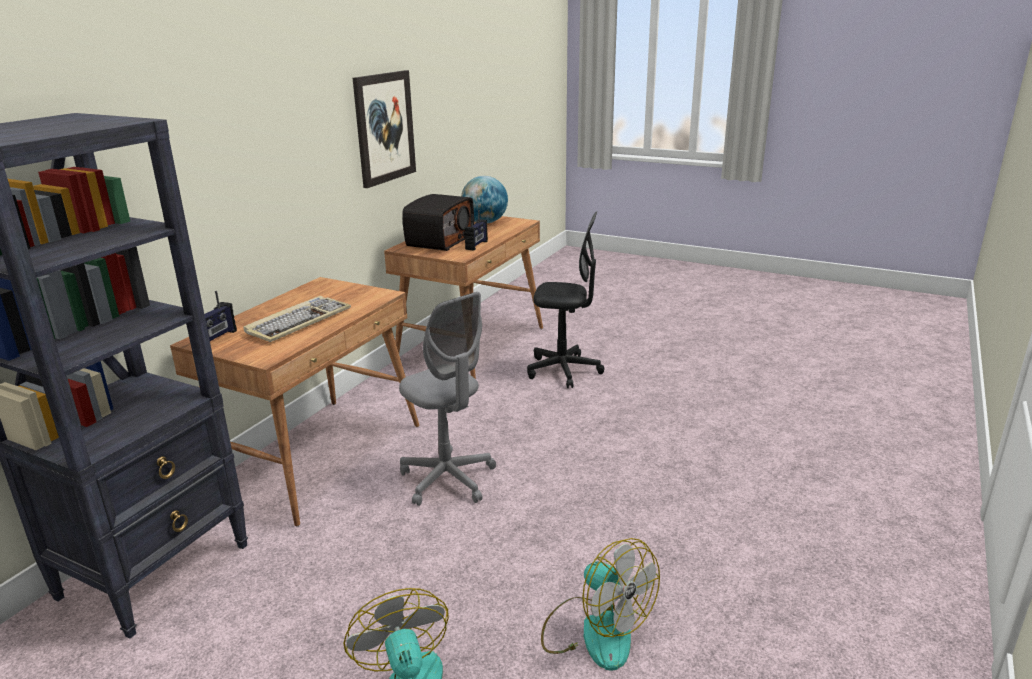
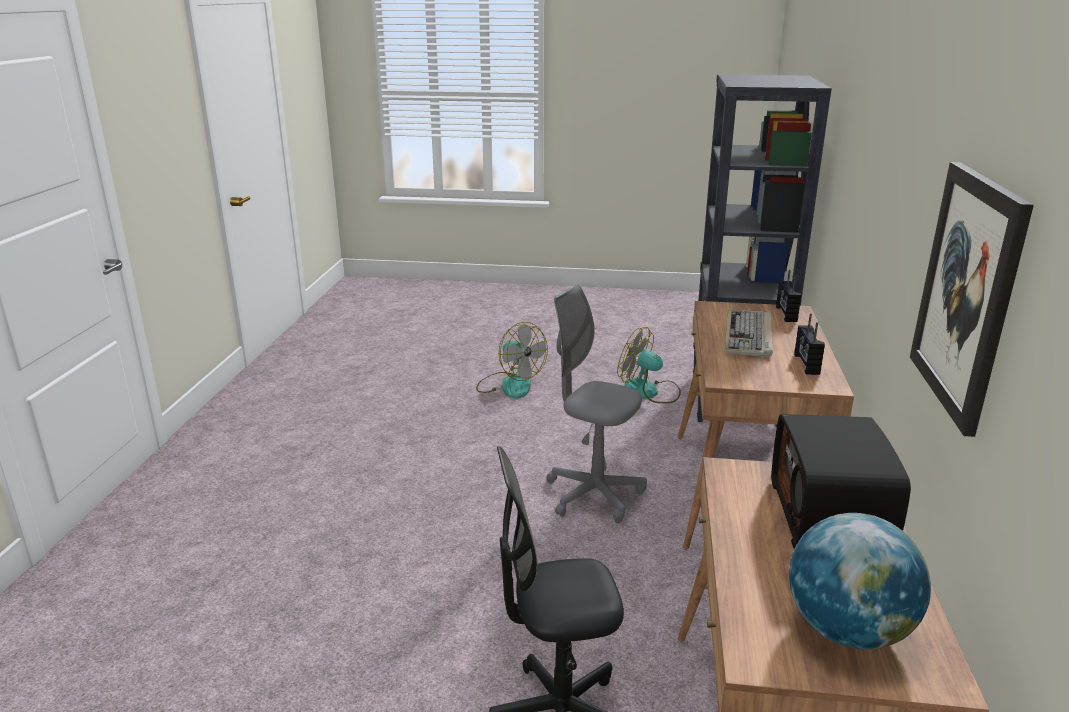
camera: 160 degrees right, 0 degrees up
(477, 245) = (742, 513): radio -> radio (806, 364)
(595, 631) = (420, 422): fan -> fan (649, 392)

